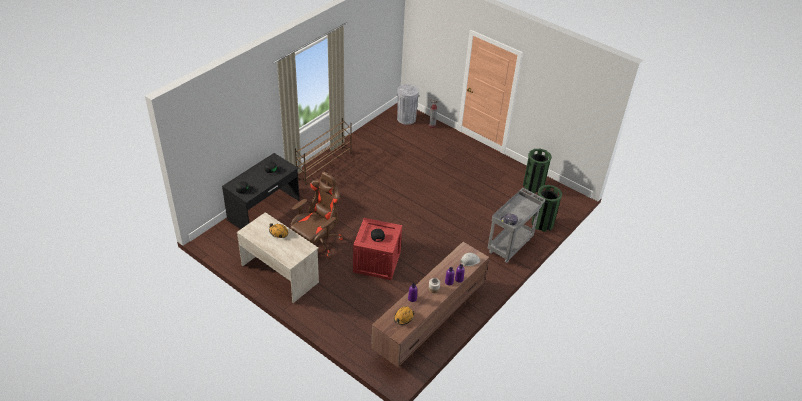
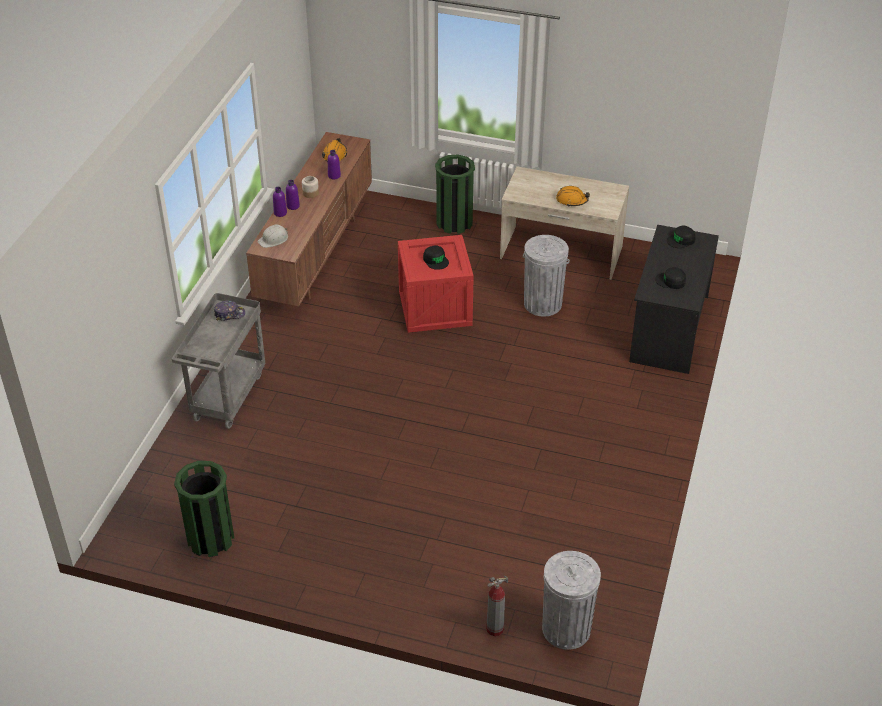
camera: 160 degrees right, 0 degrees up
(316, 245) = (542, 304): brown office chair -> grey trash can
(325, 165) = (643, 442): brown shoe rack -> none
(542, 223) = (177, 459): green trash can -> green trash can (454, 222)

